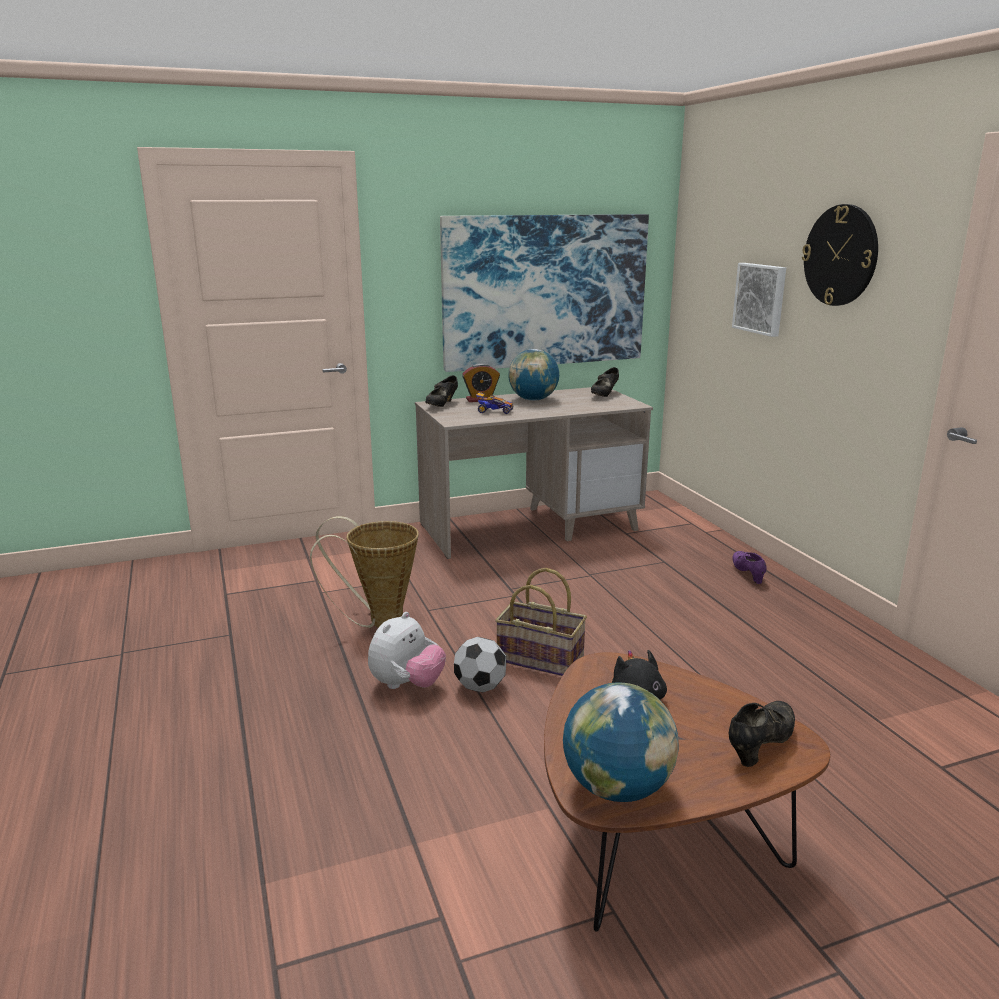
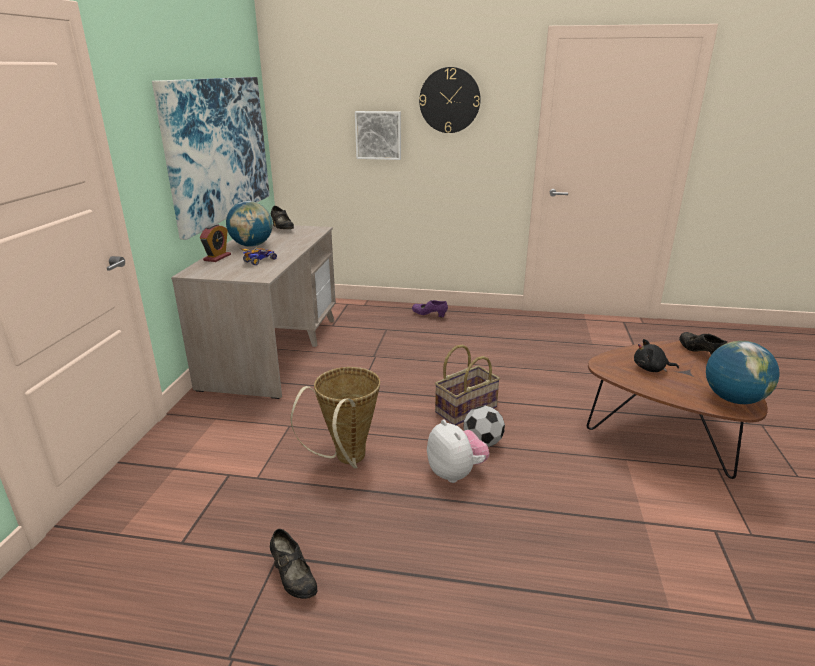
camera: 60 degrees left, 5 degrees up
(441, 405) = (204, 271): black shoe -> black shoe (293, 579)

